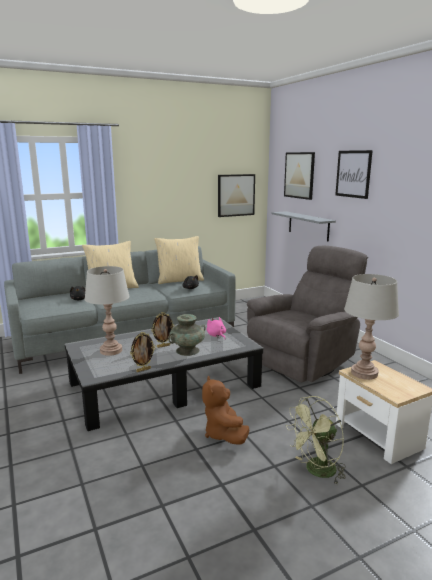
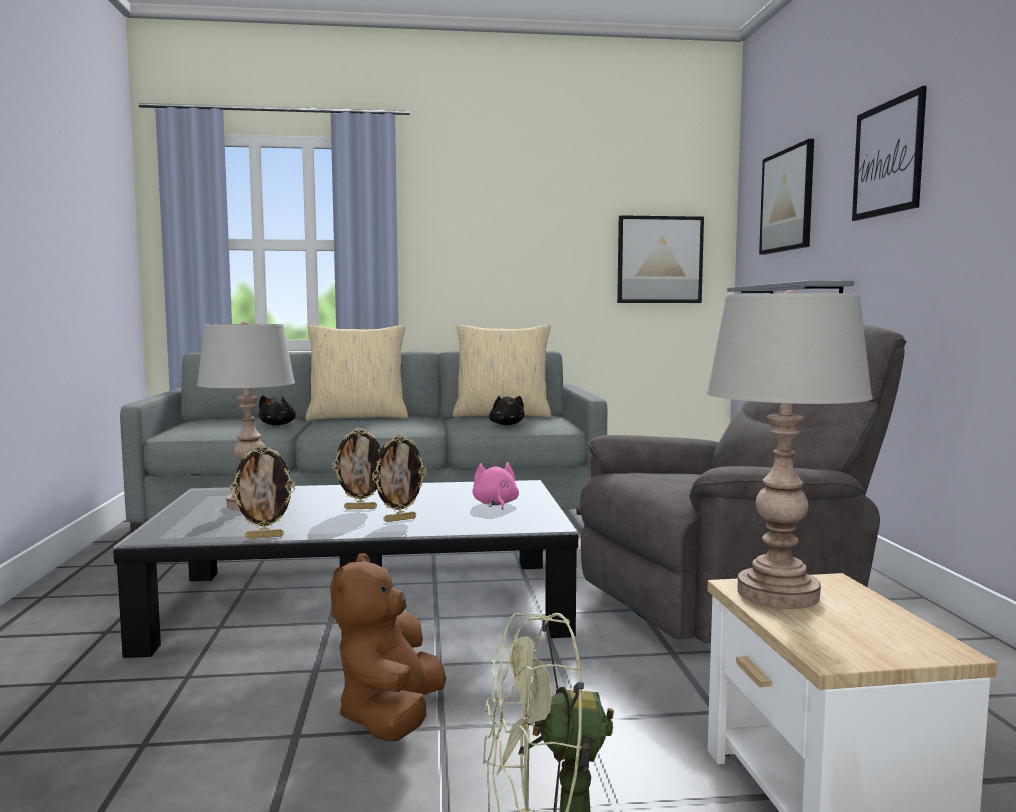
camera: 20 degrees right, 10 degrees down
(187, 350) = (399, 519): turquoise vase -> picture frame

